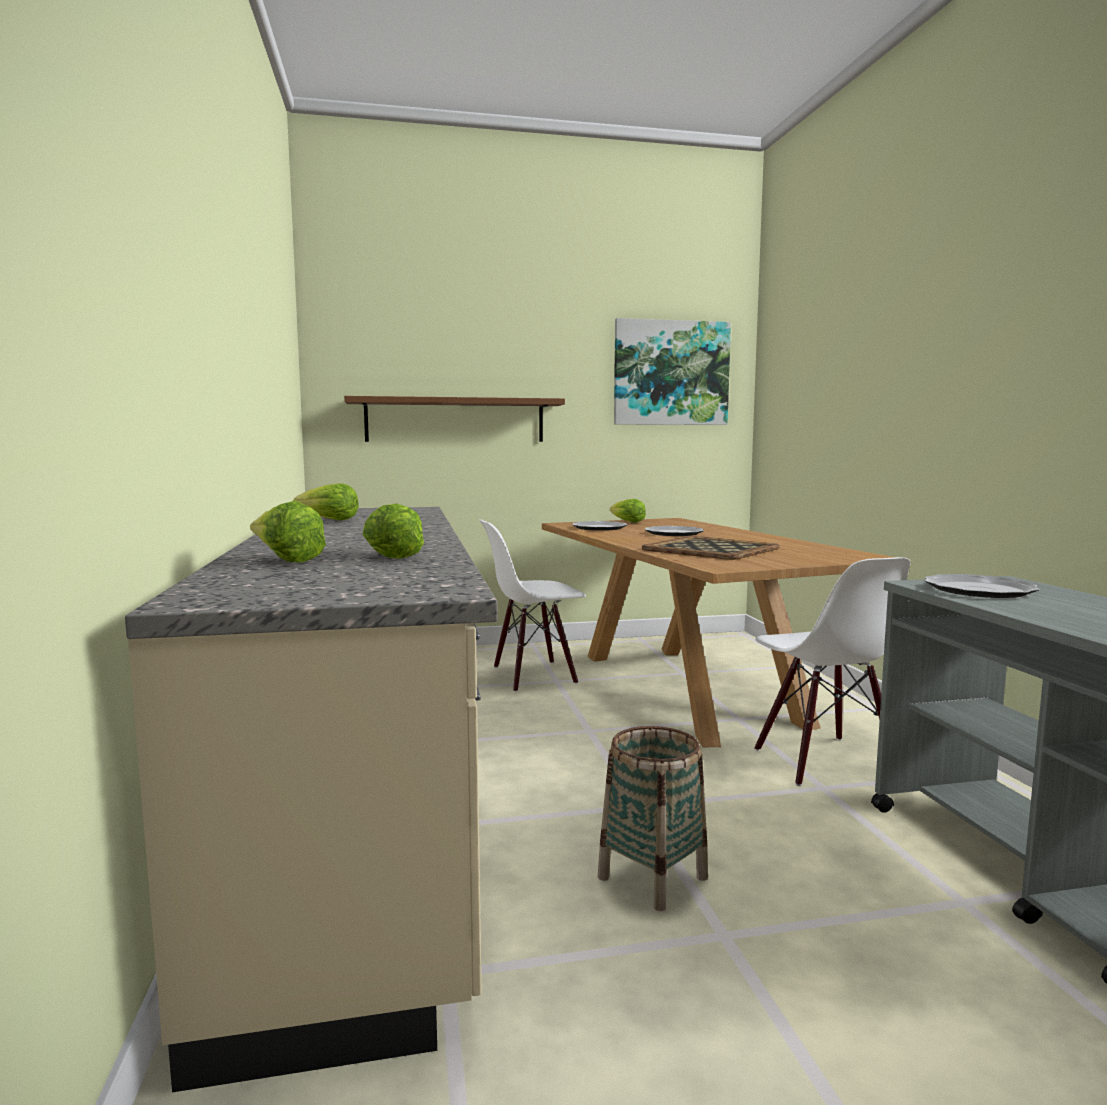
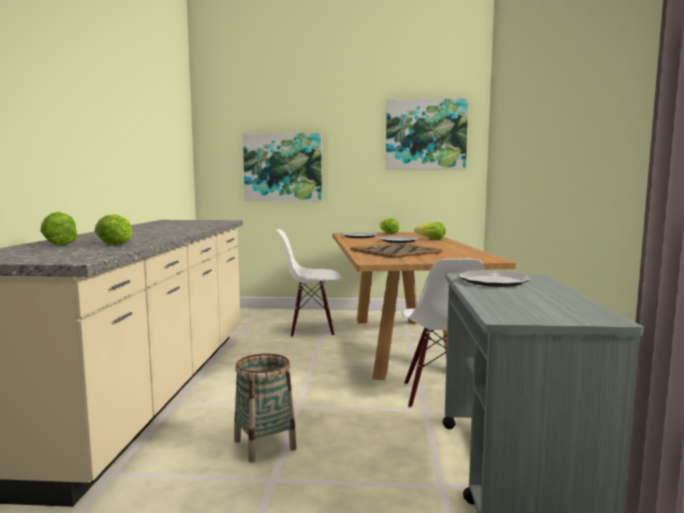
camera: 15 degrees right, 0 degrees up
(328, 520) = (154, 225): lettuce -> lettuce (430, 239)
(455, 420) = (283, 167): brown shelf -> picture

